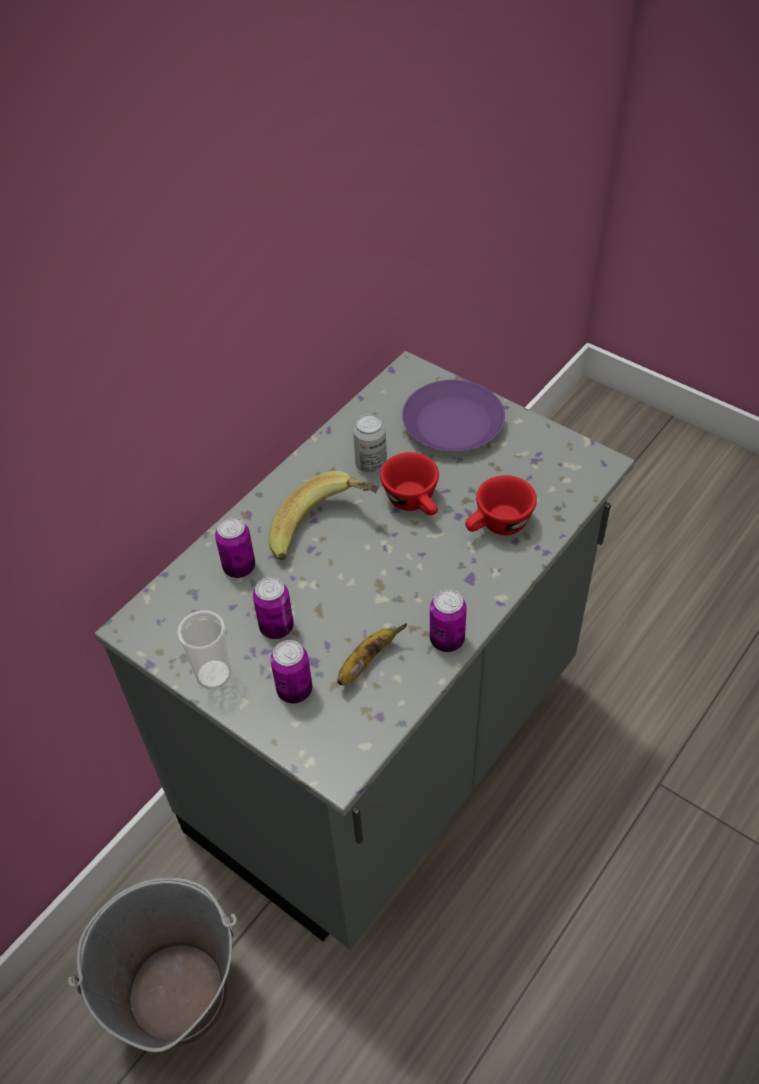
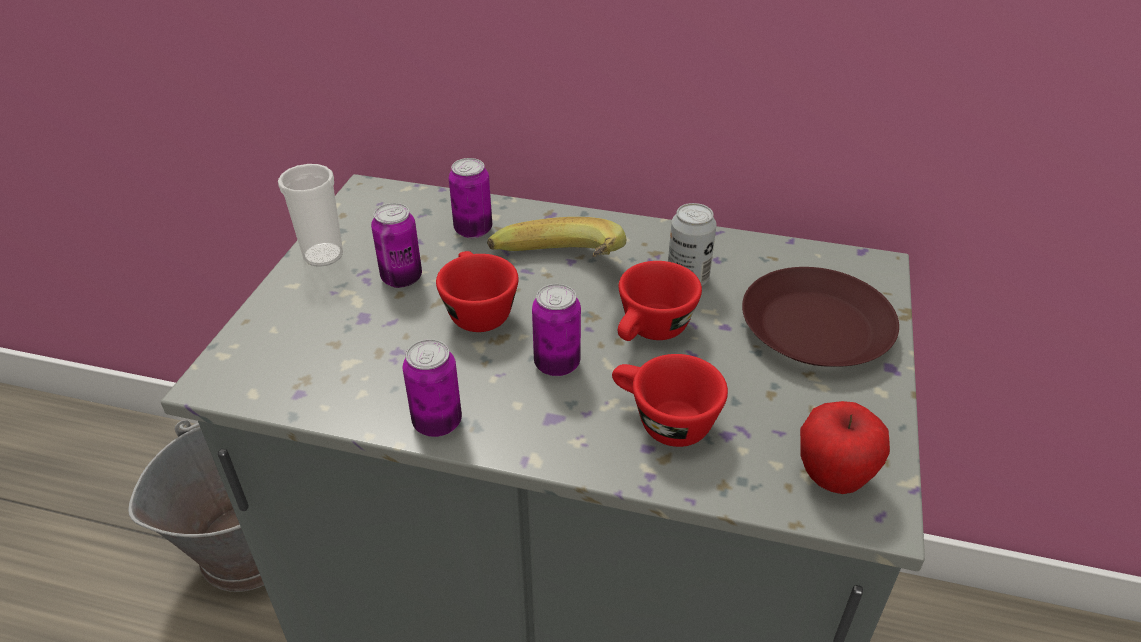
camera: 65 degrees right, 10 degrees down
(294, 690) = (318, 316): can -> can (557, 364)
(341, 590) = (476, 310): none -> red cup
(366, 662) = (376, 360): banana -> none
(453, 425) = (814, 329): purple plate -> brown plate
(571, 470) = (833, 478): none -> apple

